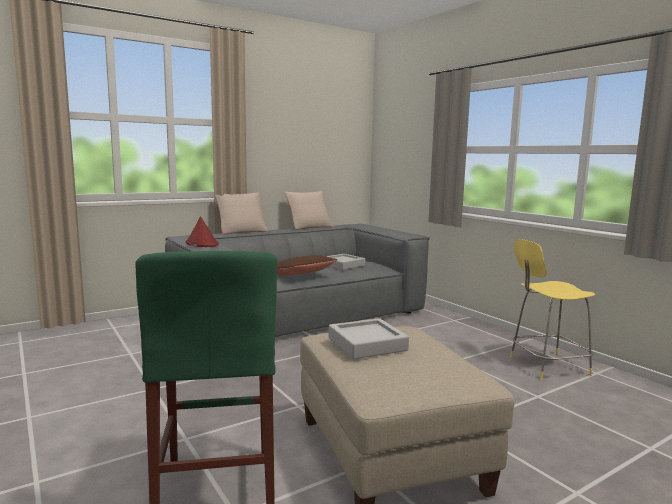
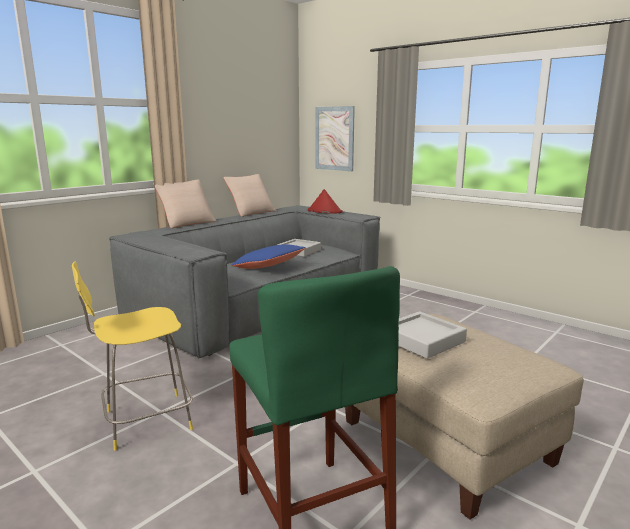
camera: 15 degrees left, 5 degrees up
(201, 244) = (163, 242): red hat -> red hat (324, 211)
(301, 276) = (268, 267): brown pillow -> blue pillow
(399, 160) = (334, 138): none -> picture
(546, 366) = (514, 331): yellow stool -> yellow stool (144, 421)

